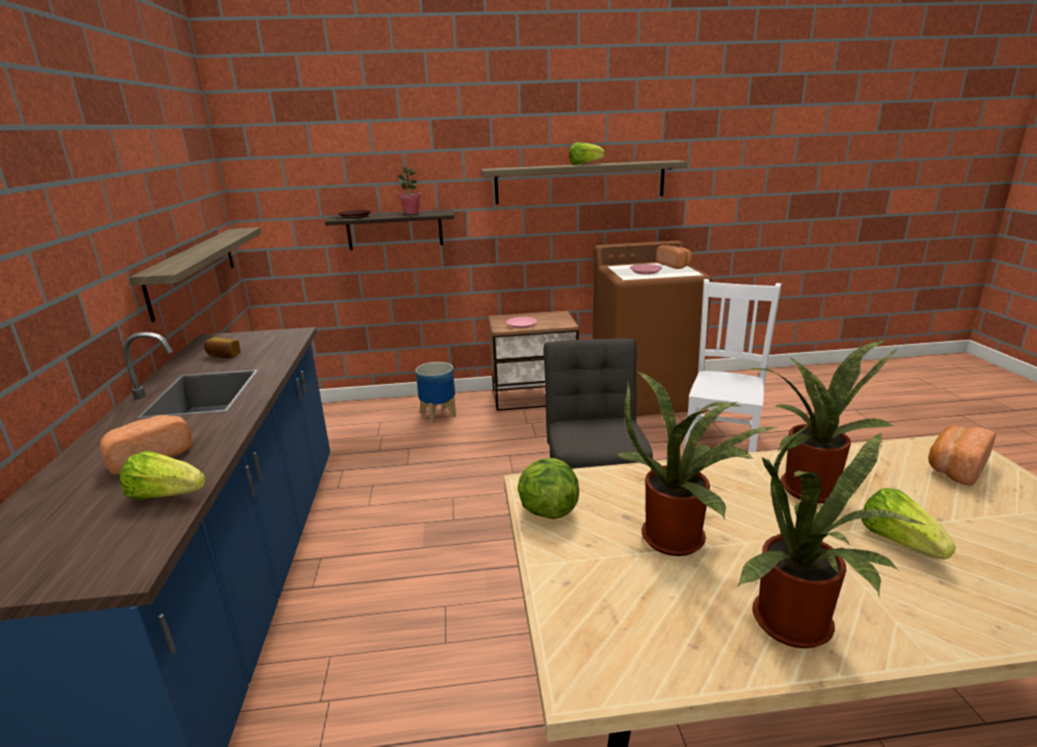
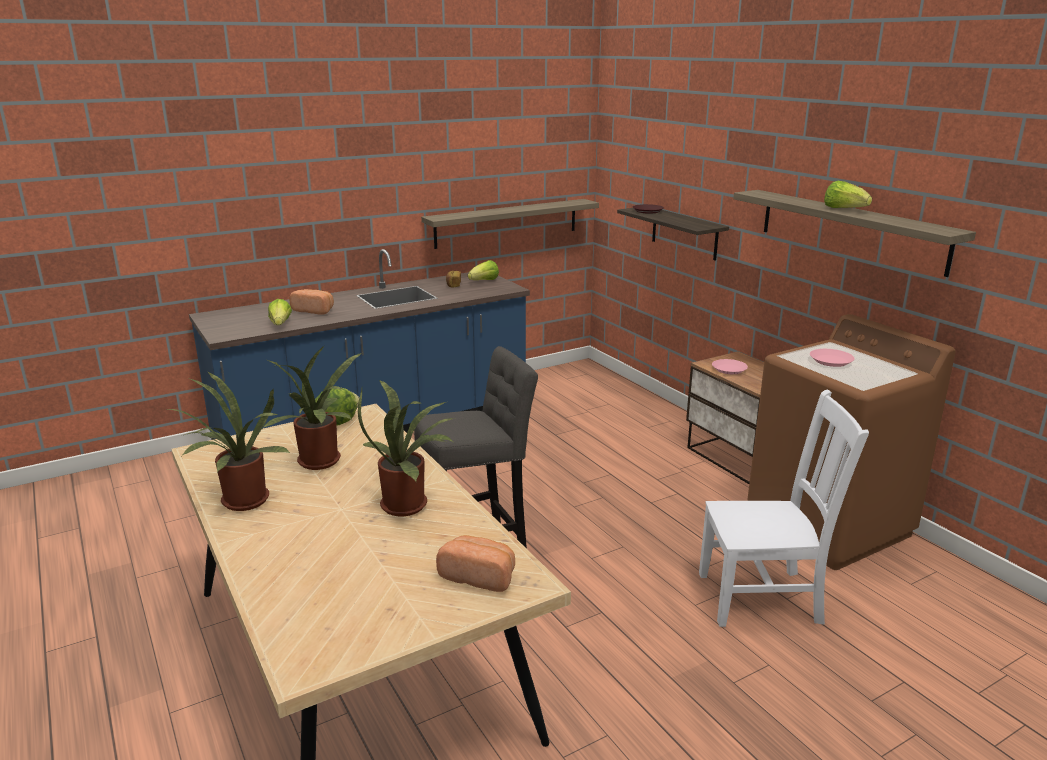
camera: 65 degrees right, 0 degrees up
(411, 213) = (688, 220): potted plant -> none
(438, 415) = (647, 423): planter -> none
(675, 265) = (888, 372): bread -> none
(899, 541) = (342, 540): lettuce -> lettuce (484, 281)

